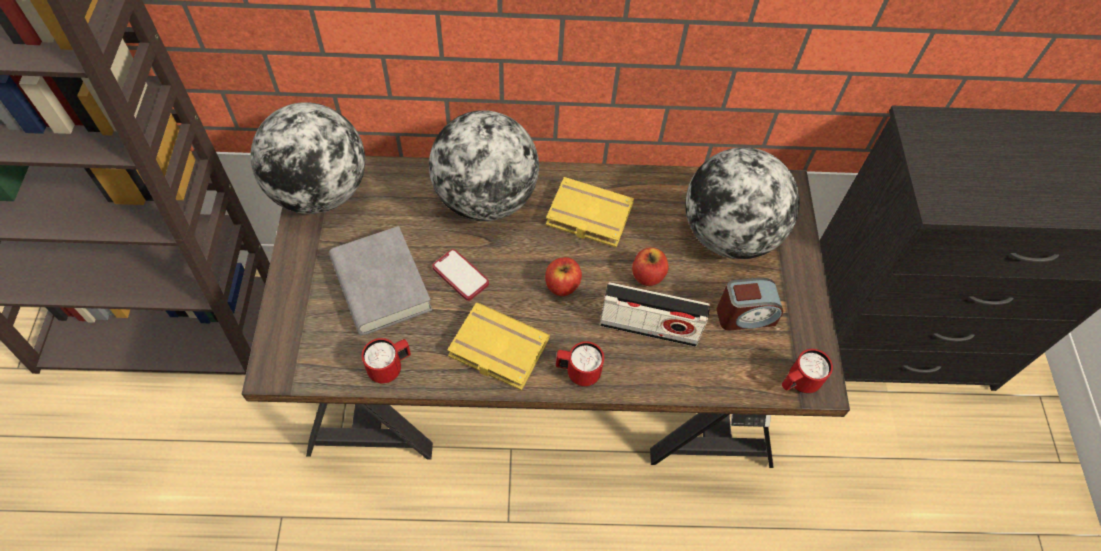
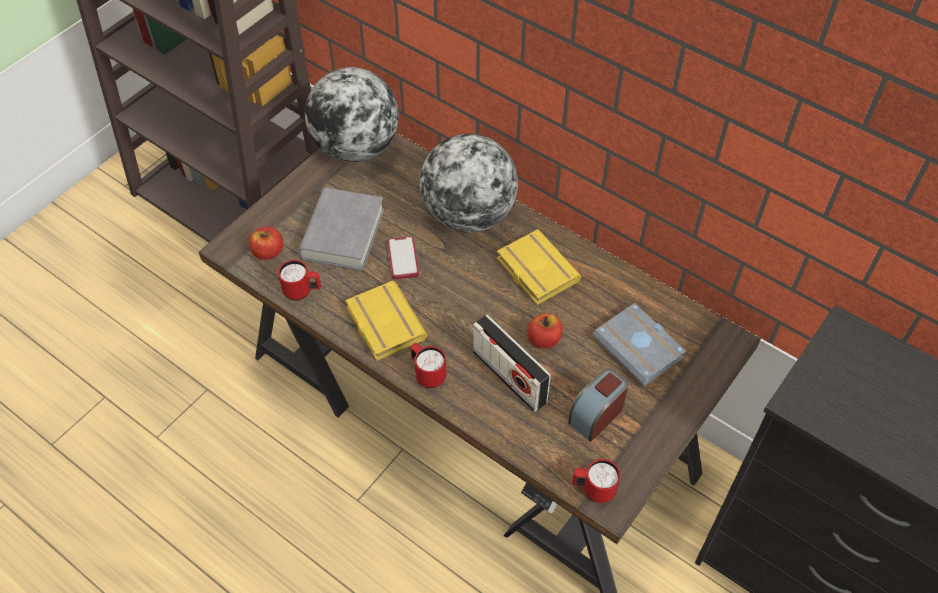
camera: 40 degrees right, 5 degrees down
(562, 285) = (471, 307): apple -> apple (268, 252)
(729, 234) = (640, 348): globe -> grey book
(745, 315) = (596, 415): alarm clock -> alarm clock turned 105 degrees clockwise

